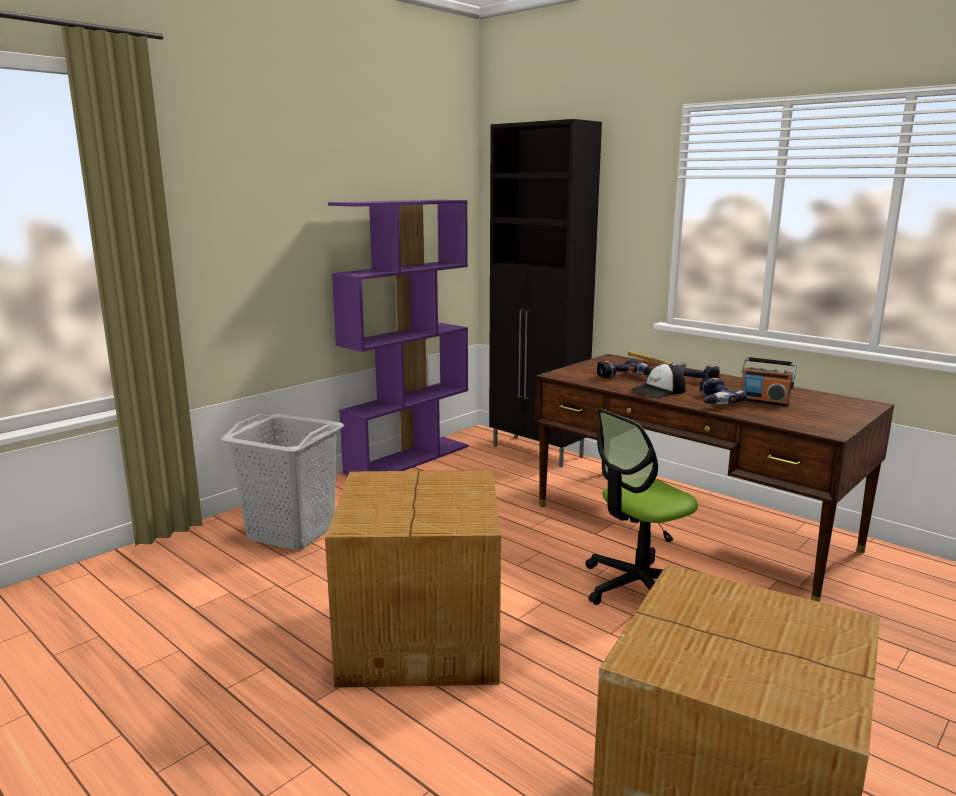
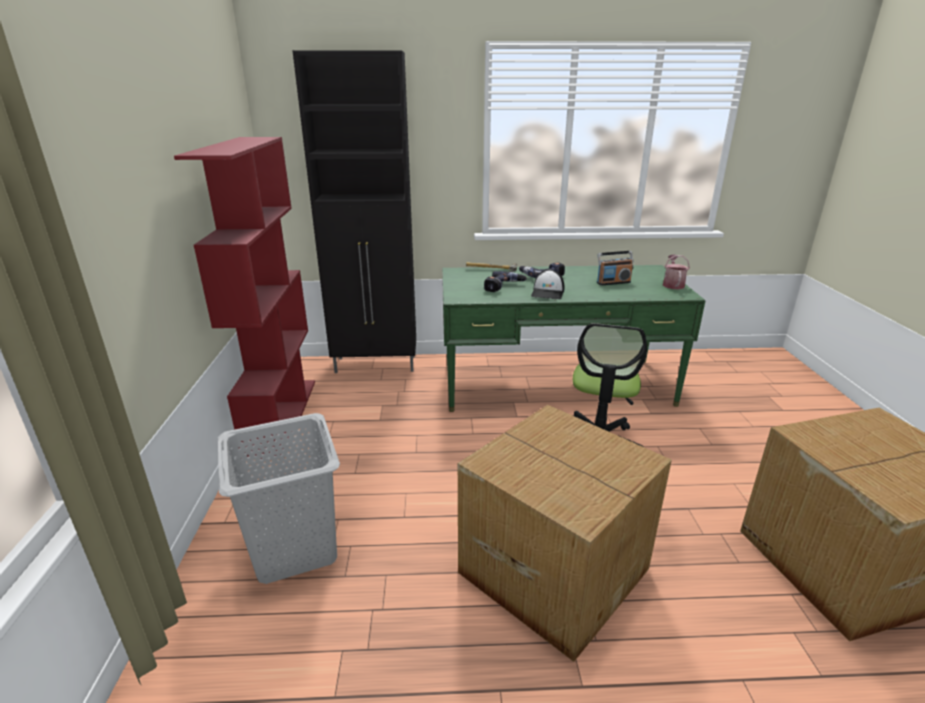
camera: 45 degrees left, 10 degrees up
(408, 459) = (281, 416): purple bookcase -> red bookcase
(690, 526) = (555, 384): brown desk -> green desk
(713, 401) = (592, 291): power drill -> none
(844, 420) = (673, 284): none -> watering can

